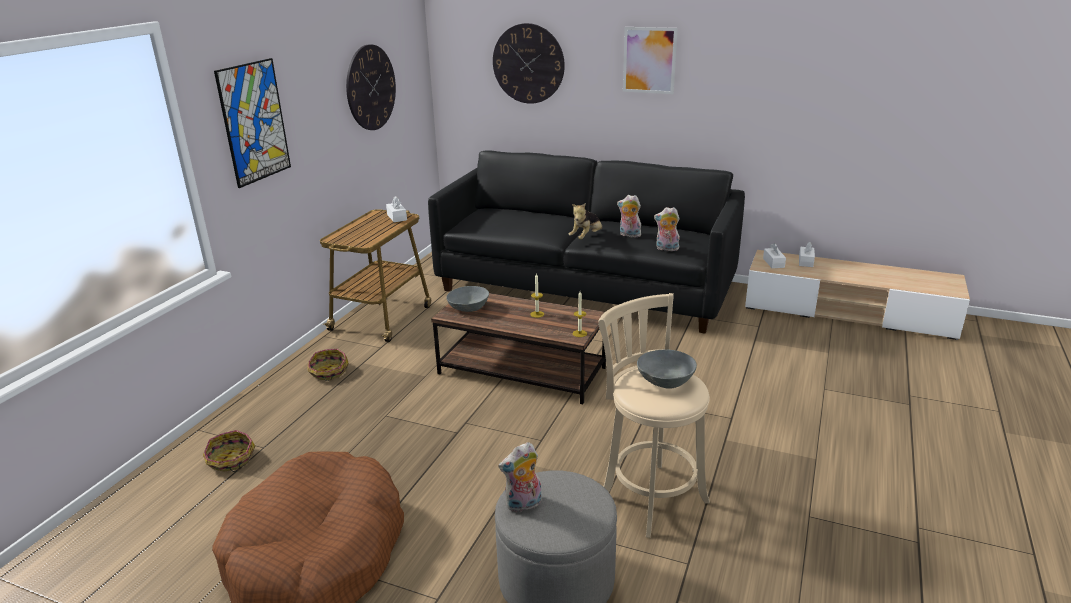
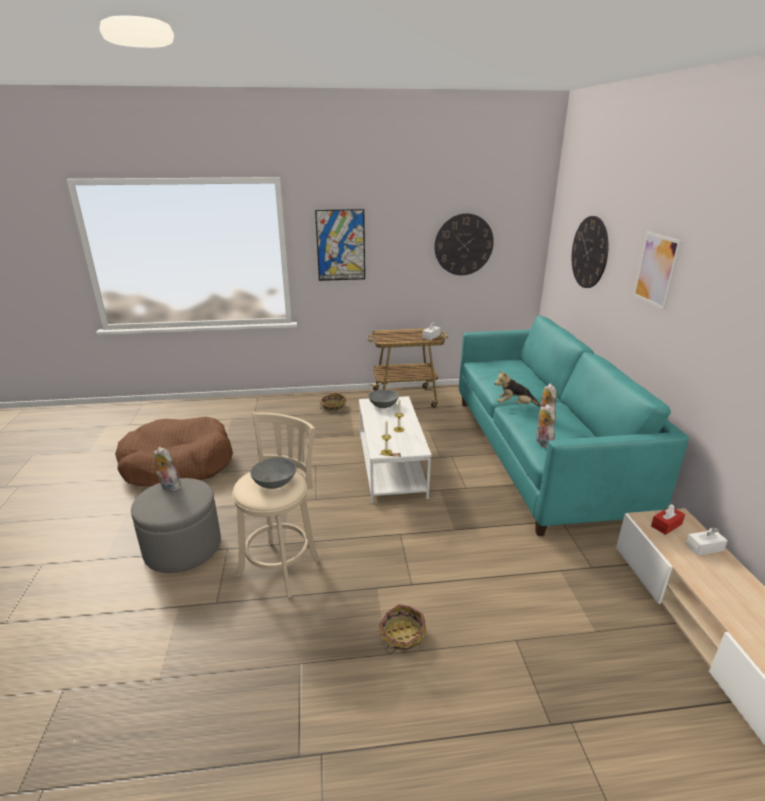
camera: 60 degrees right, 0 degrees up
(231, 460) = (239, 414): basket -> basket (401, 635)
(522, 370) = (391, 465): brown coffee table -> white coffee table
(585, 287) = (540, 454): black sofa -> turquoise sofa
(773, 263) = (666, 525): white tissue box -> red tissue box

